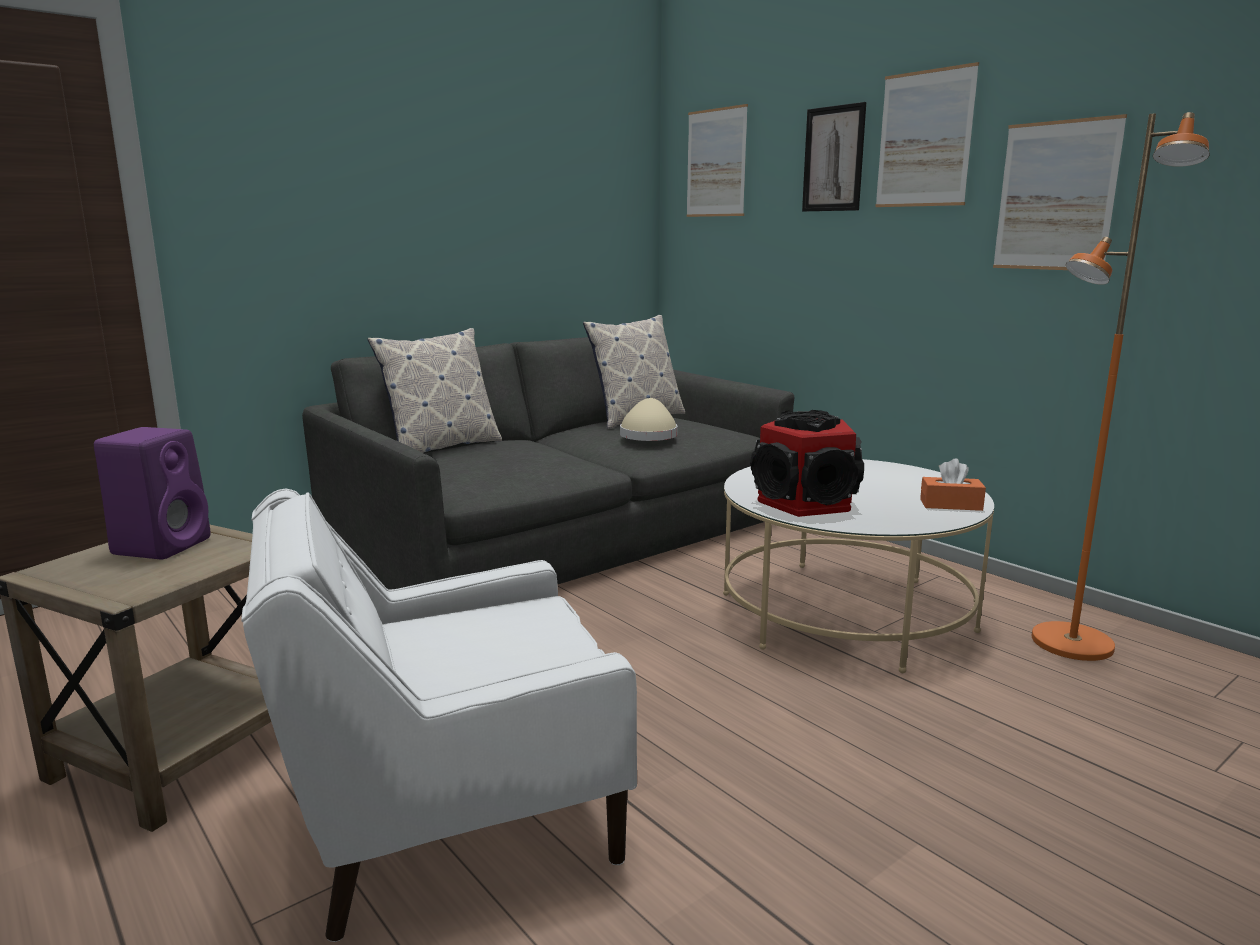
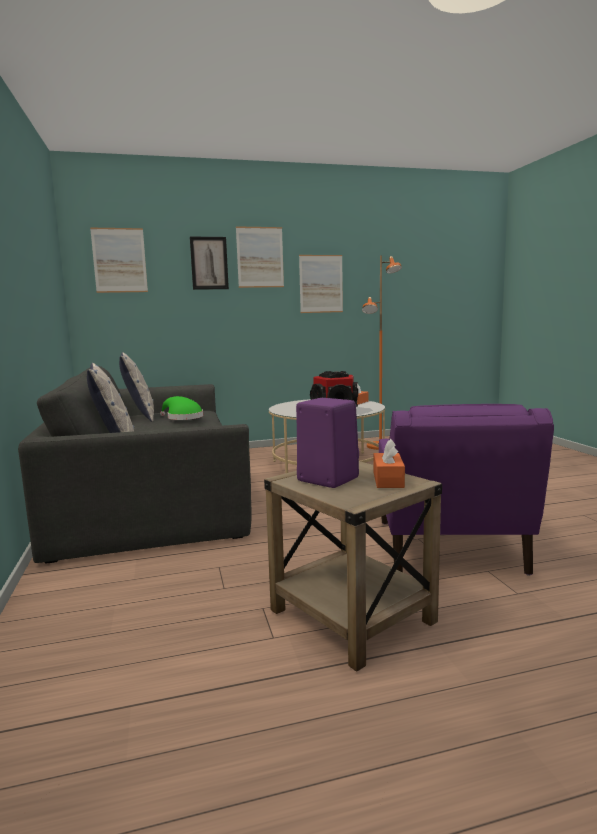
camera: 65 degrees left, 5 degrees down
(140, 578) = (388, 480): none -> orange tissue box
(447, 816) = (448, 548): white armchair -> purple armchair
(648, 435) = (182, 418): beige hat -> green hat

